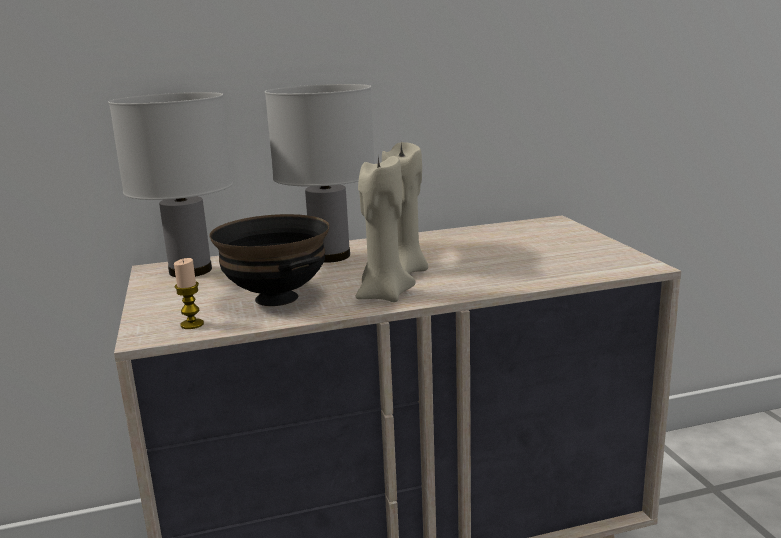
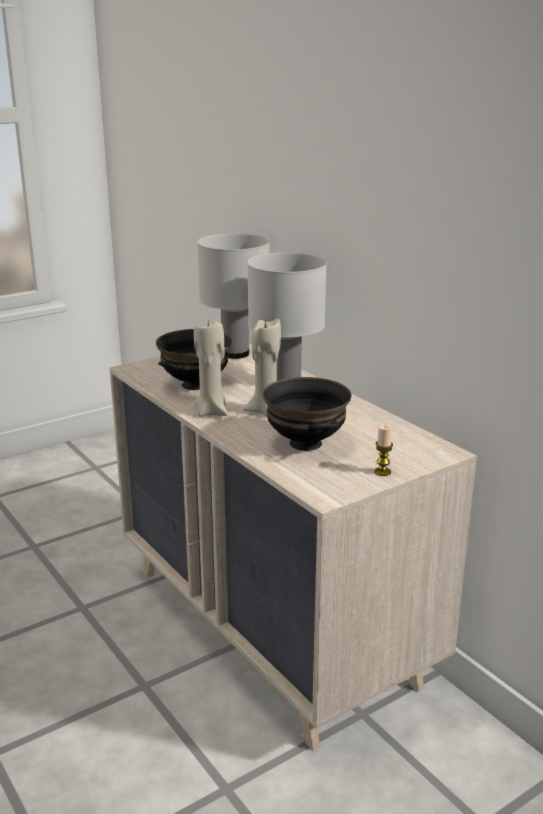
camera: 70 degrees right, 5 degrees up
(192, 324) = (148, 374): candle -> candle (382, 472)
(510, 262) = (304, 443): none -> black bowl

